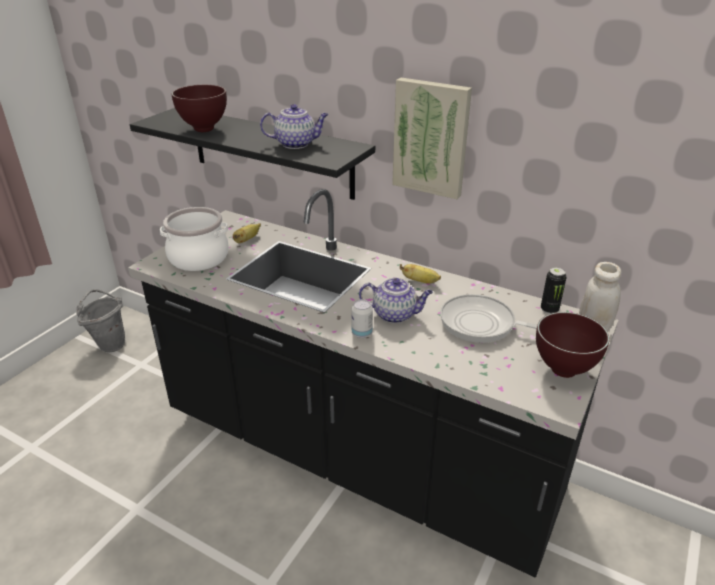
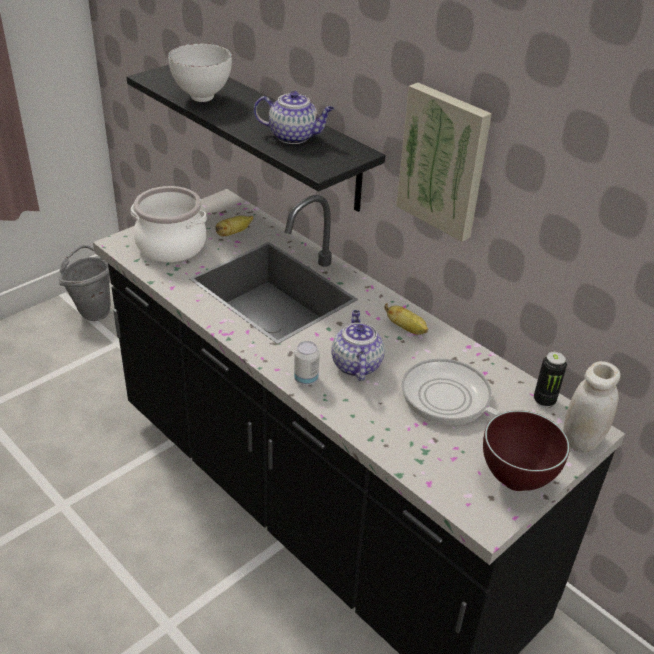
camera: 15 degrees right, 5 degrees up
(204, 130) = (201, 99): brown bowl -> white bowl
(395, 314) = (355, 365): teapot -> teapot turned 120 degrees counterclockwise

